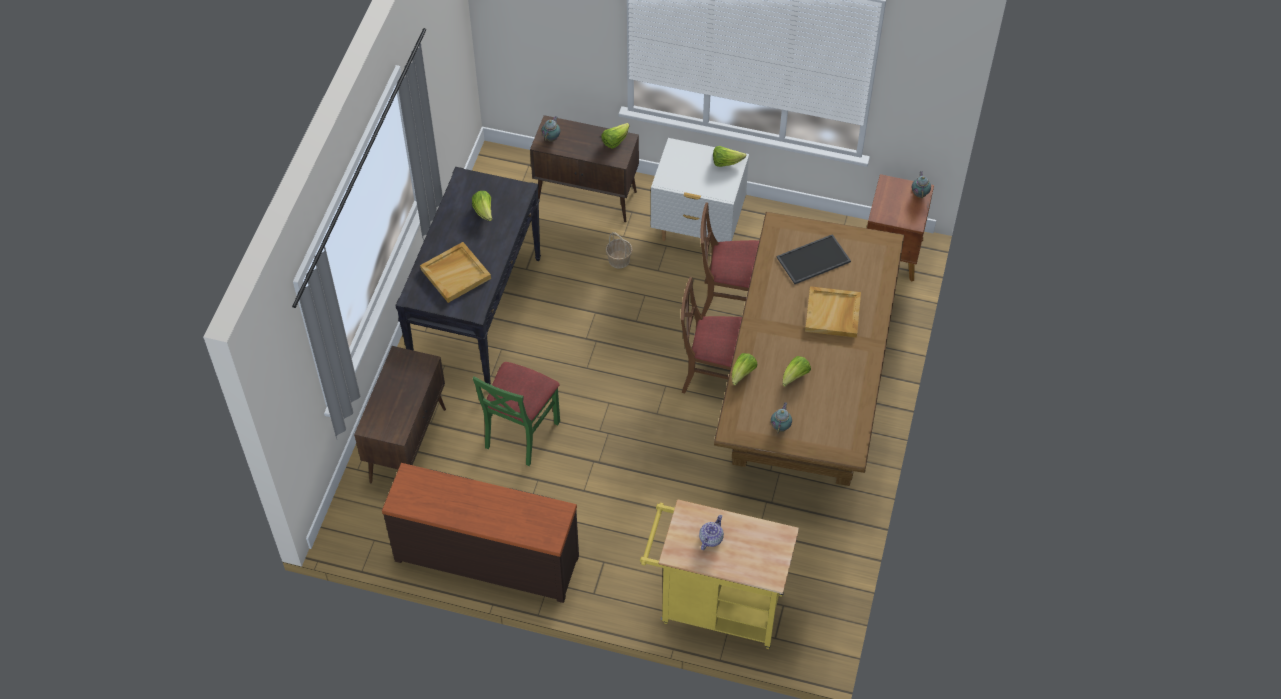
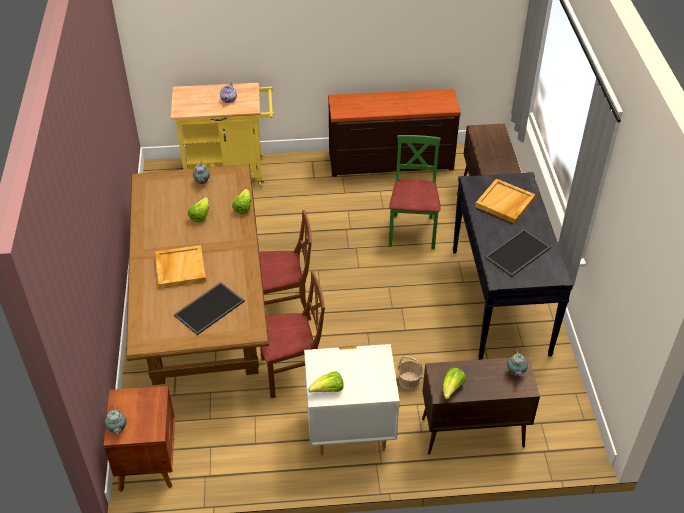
camera: 160 degrees right, 10 degrees down
(484, 211) = (518, 254): lettuce -> tray

